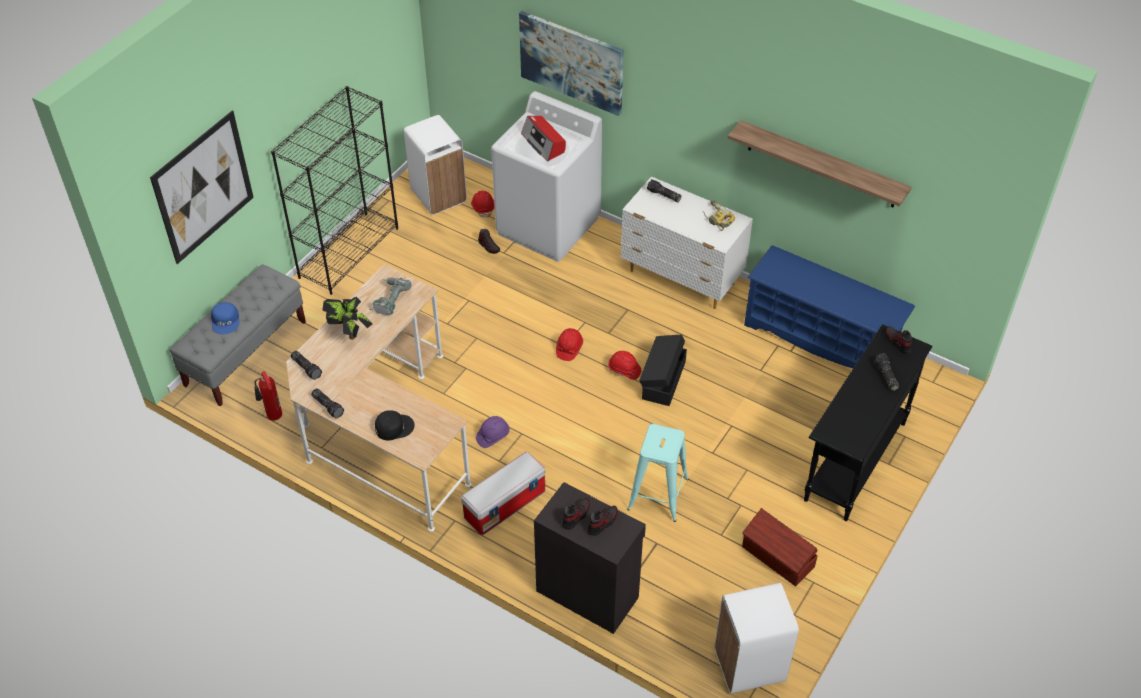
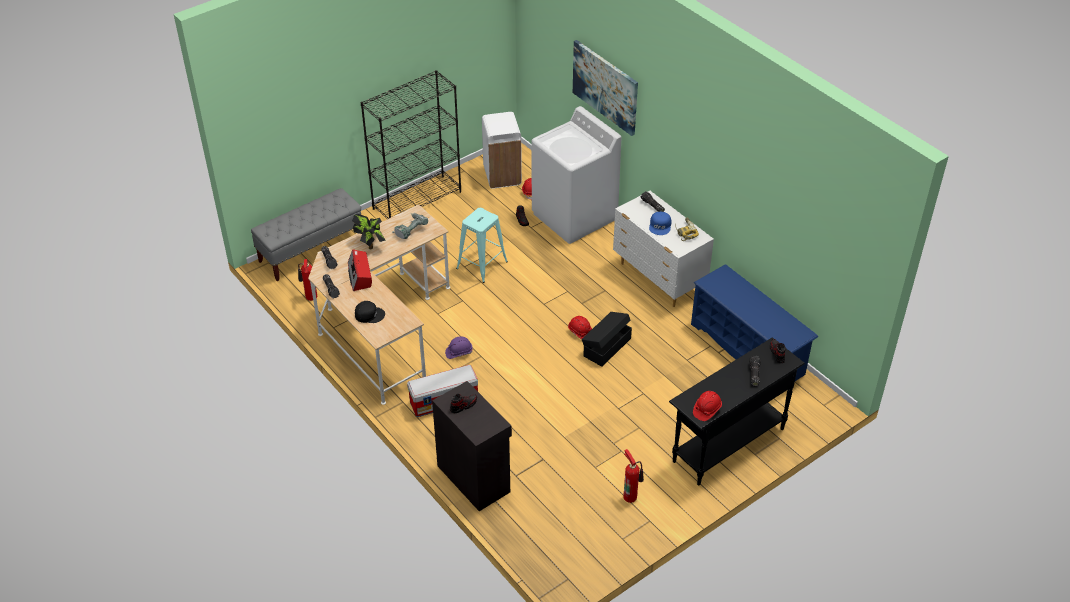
camera: 20 degrees right, 5 degrees down
(203, 187) = (299, 114): picture -> none
(226, 321) = (297, 219): blue cap -> blue cap (660, 226)
(544, 143) = (571, 145): radio -> radio (360, 275)
(569, 348) = (546, 306): red hard hat -> red hard hat (706, 410)
(602, 523) = (480, 415): shoe -> none
(658, 494) = (561, 425): turquoise stool -> turquoise stool (482, 265)
(748, 665) = (569, 563): white trash can -> none
(778, 558) = (630, 496): brown storage box -> fire extinguisher
(821, 165) = (760, 201): shelf -> none

